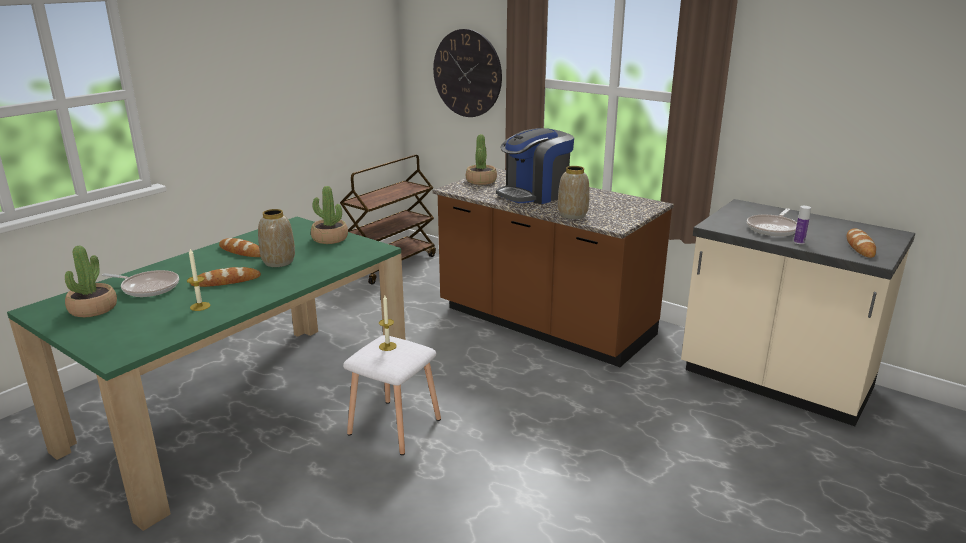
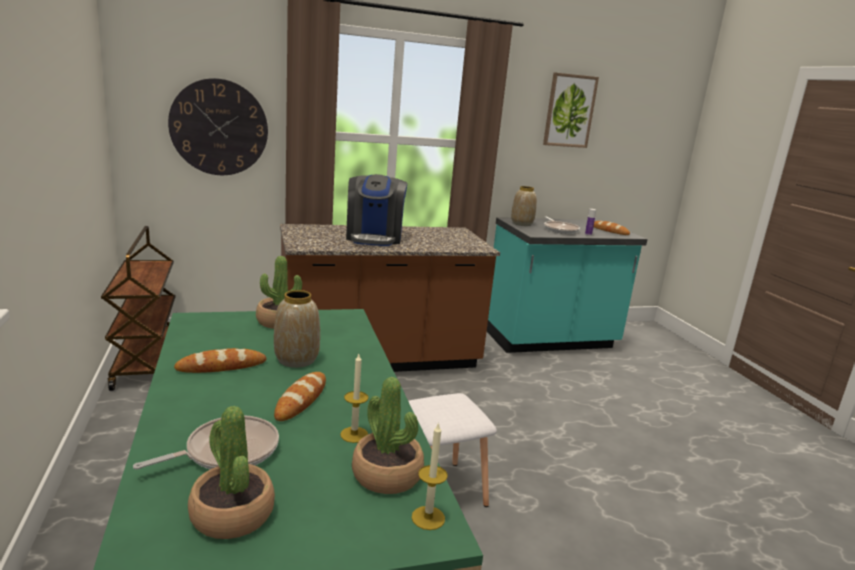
camera: 55 degrees left, 5 degrees down
(387, 346) = (440, 406): candle -> candle (428, 518)
(481, 181) = (305, 236): potted plant -> potted plant (387, 475)
(572, 215) = (440, 246): vase -> vase (521, 224)
(774, 383) = (550, 341): beige counter -> turquoise counter
(857, 59) = (569, 111): none -> picture

